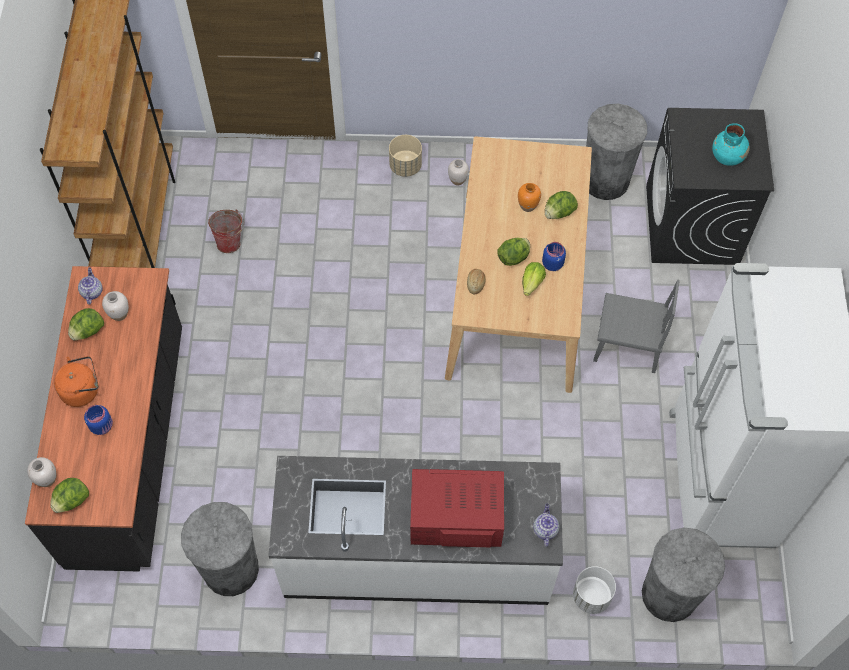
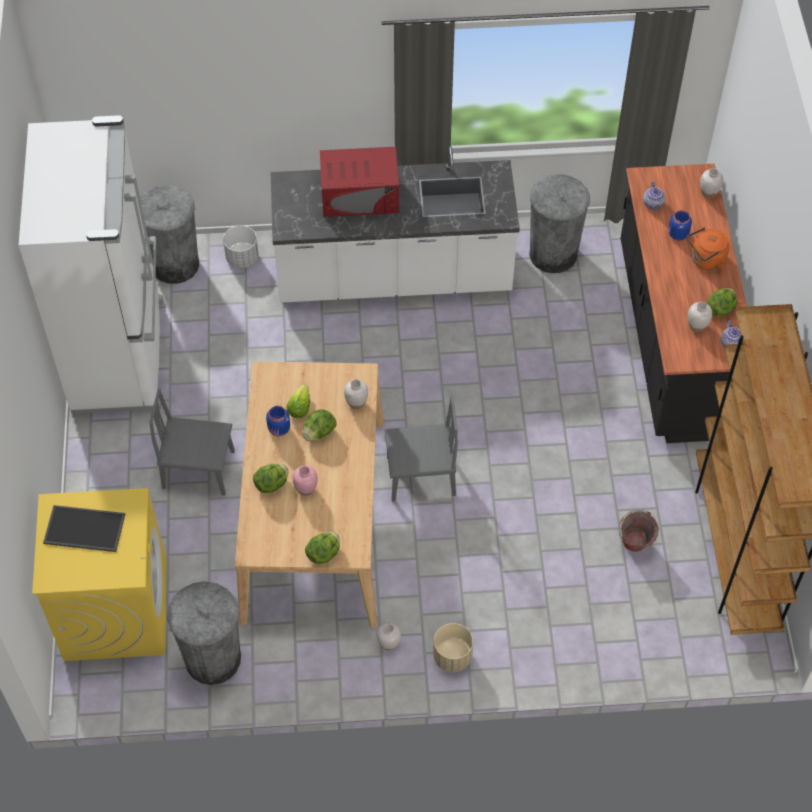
camera: 175 degrees right, 5 degrees down
(72, 500) = (681, 180): lettuce -> lettuce (324, 553)
(414, 321) = (420, 476): none -> grey chair
(476, 283) = (356, 403): bread -> white vase
(528, 206) = (306, 489): orange vase -> pink vase
(545, 529) = (285, 193): teapot -> teapot (653, 204)
(692, 225) = (115, 609): black washing machine -> yellow washing machine
(728, 156) = (83, 530): turquoise vase -> tray

